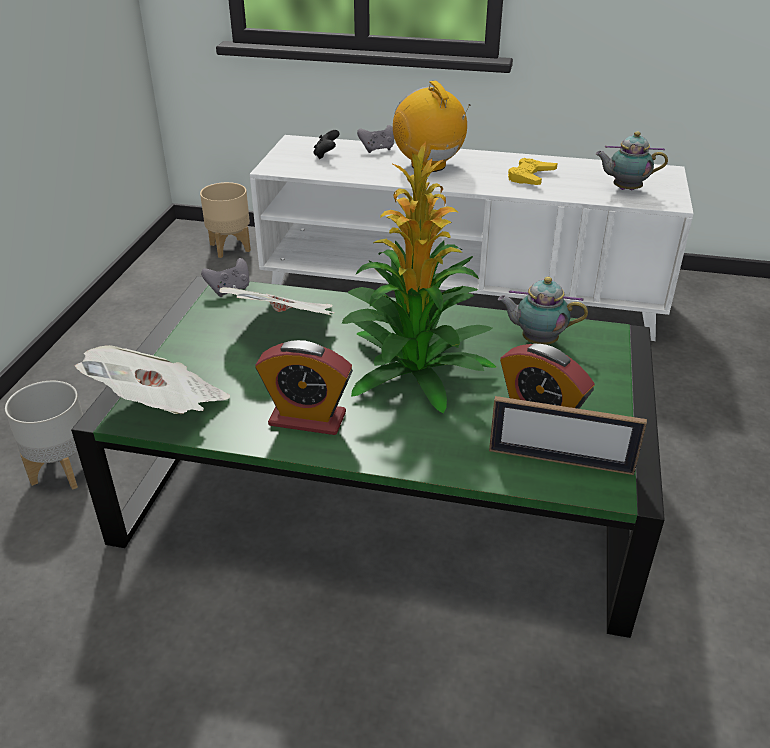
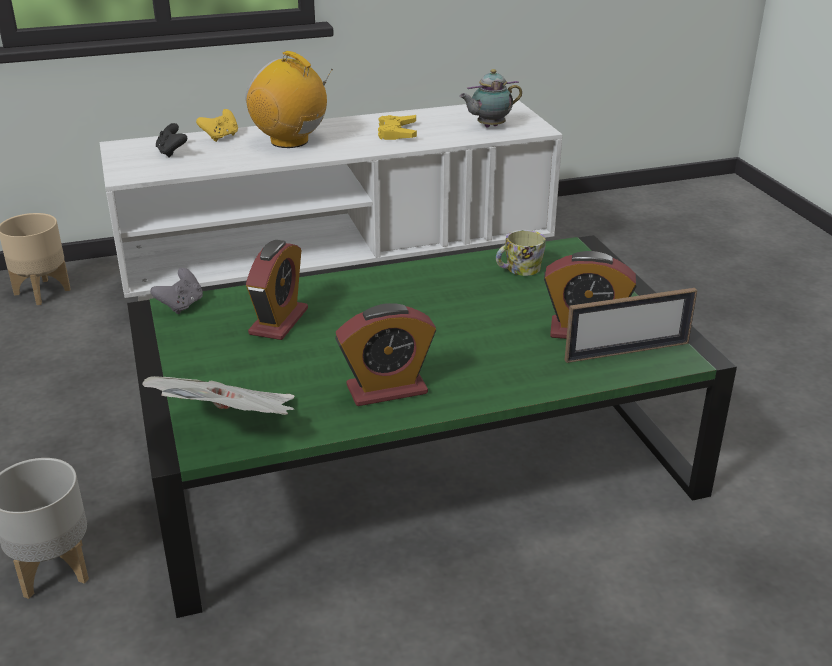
camera: 30 degrees left, 5 degrees down
(285, 327) = (279, 321): newspaper -> alarm clock
(377, 149) = (221, 137): grey game controller -> yellow game controller
(416, 372) = (443, 323): potted plant -> none
(536, 341) = (518, 269): teapot -> mug

